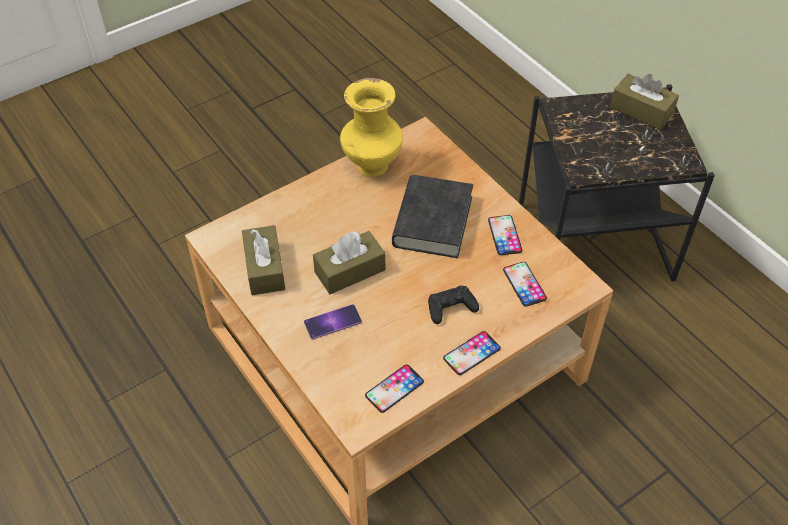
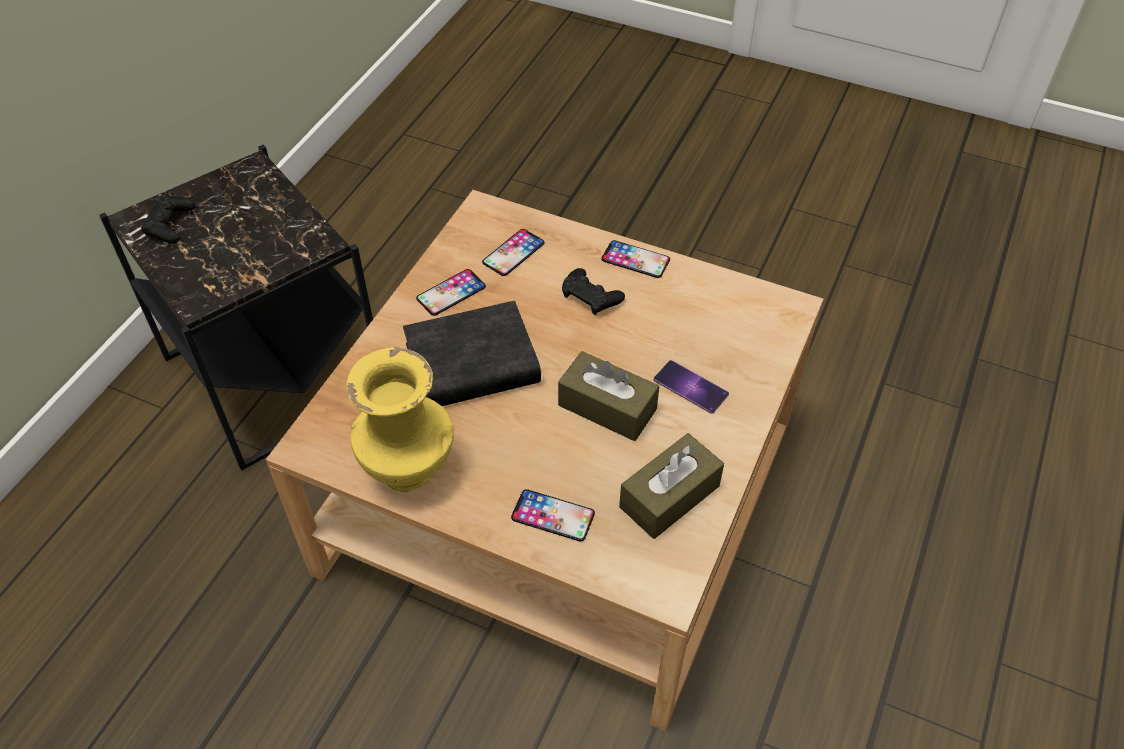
camera: 120 degrees left, 0 degrees up
(394, 388) = (726, 299): phone -> phone (553, 516)
(641, 110) = (170, 224): brown tissue box -> black game controller

